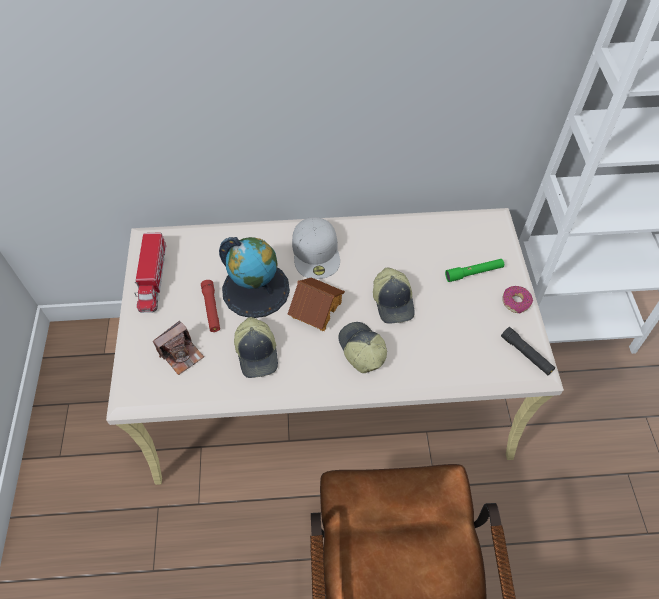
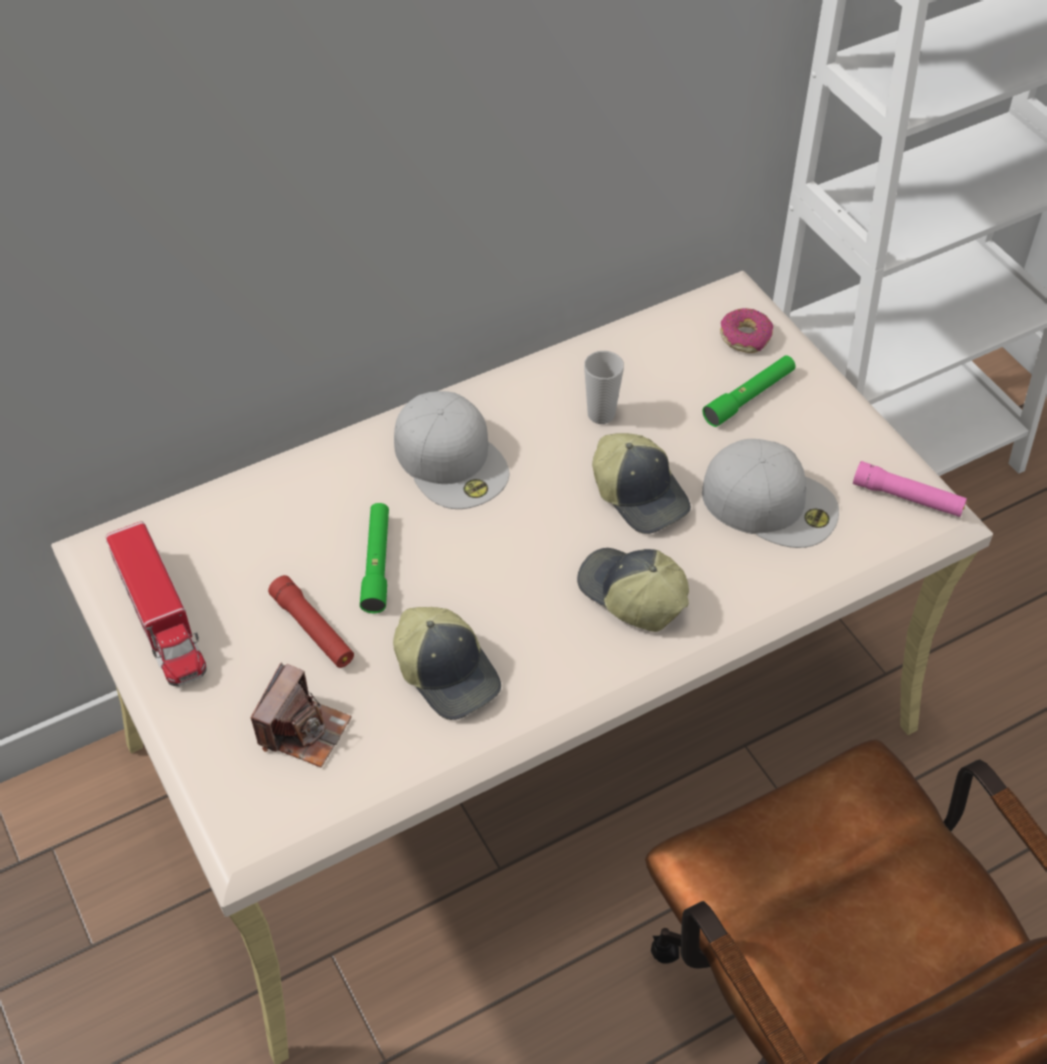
camera: 25 degrees left, 5 degrees down
(256, 289) = (377, 563): globe -> green flashlight
(316, 309) = (509, 557): toy house -> none
(397, 255) = (601, 414): none -> cup
(455, 330) = (771, 502): none -> white cap
(516, 302) = (845, 420): donut -> donut (745, 337)
(526, 354) = (907, 498): black flashlight -> pink flashlight

